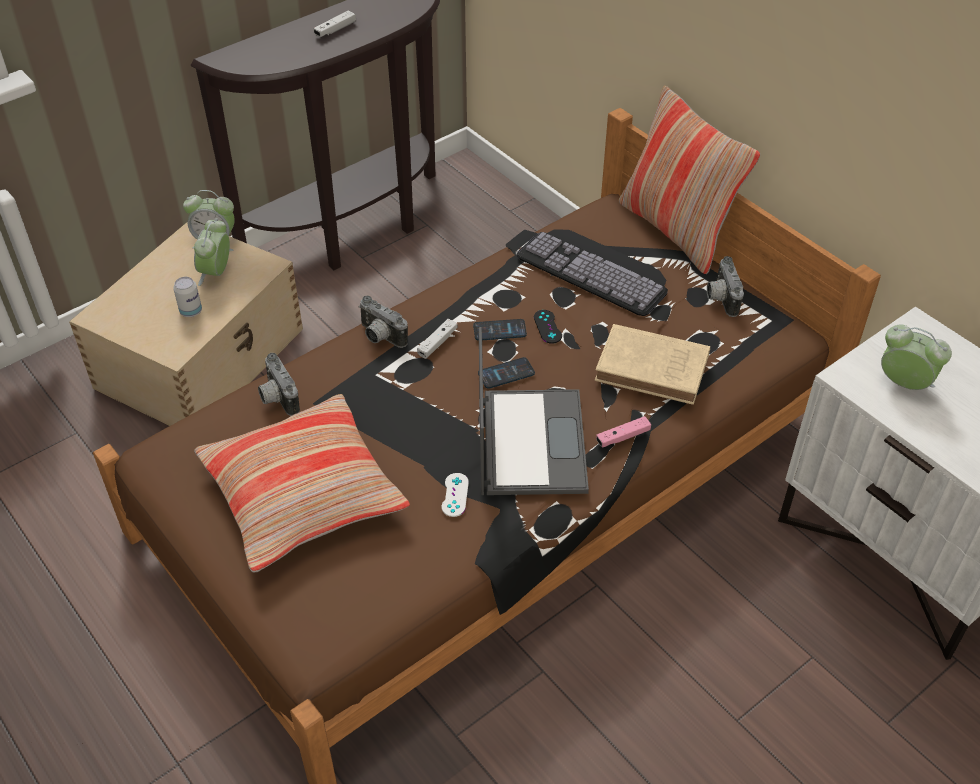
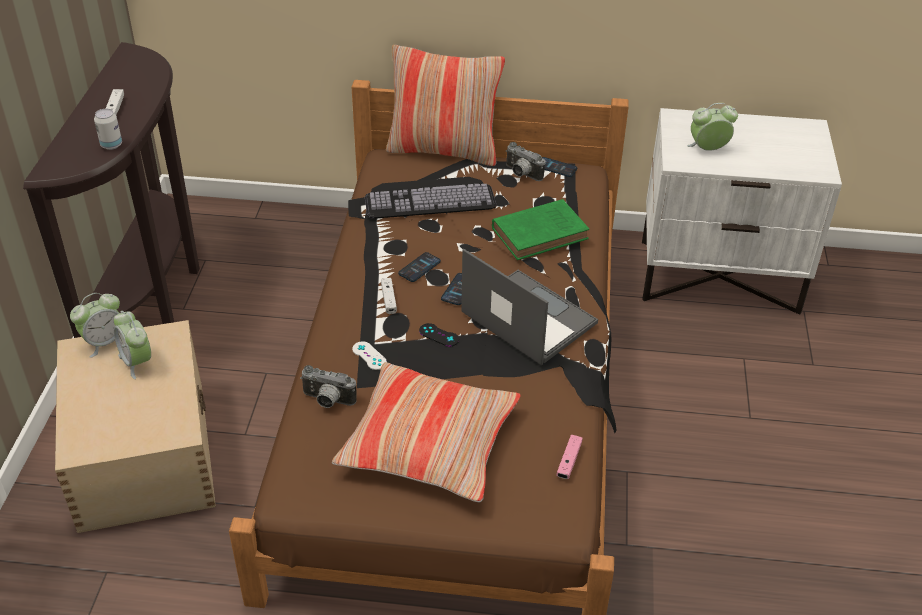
camera: 45 degrees left, 5 degrees down
(191, 311) = (154, 399): can -> can (111, 145)
(379, 337) = (345, 320): camera -> none
(455, 495) = (524, 377): white game controller -> white game controller (369, 356)
(547, 327) = (445, 248): black game controller -> black game controller (439, 335)
(623, 437) = (574, 281): pink game controller -> pink game controller (569, 461)
(655, 369) = (542, 233): beige book -> green book
(766, 312) = (556, 167): none -> phone

